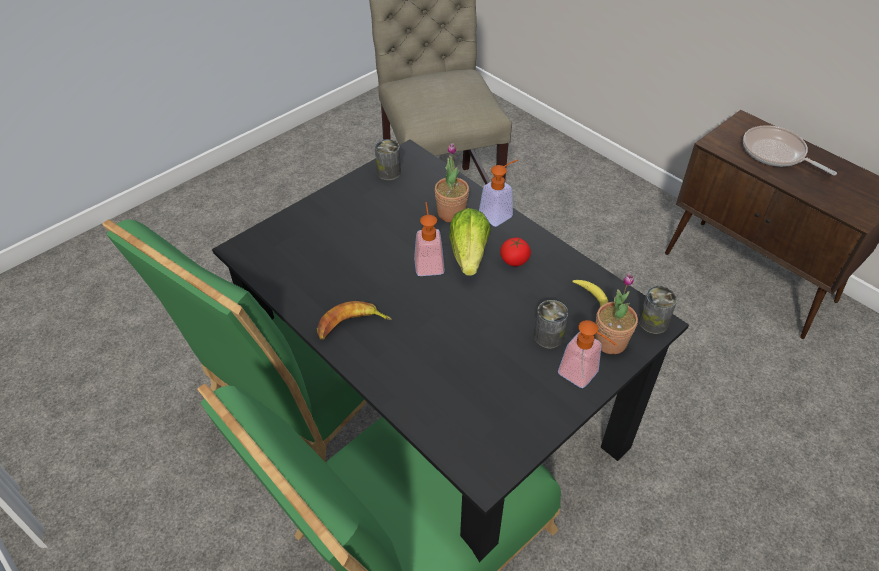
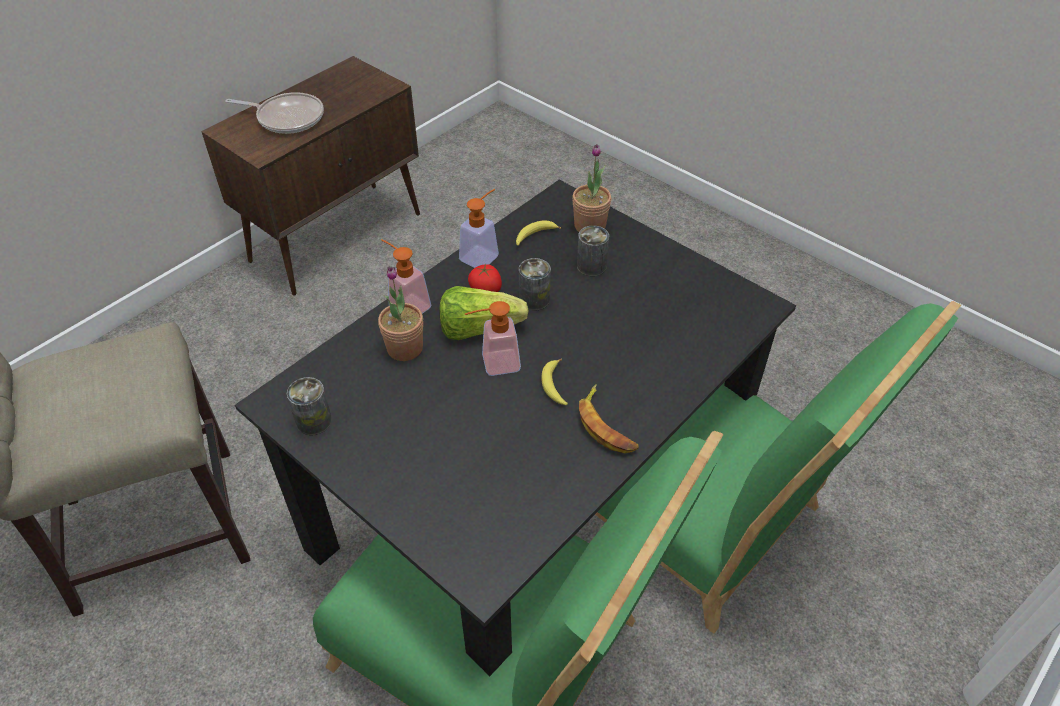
camera: 95 degrees left, 0 degrees up
(399, 297) = (554, 386): none -> banana
(584, 376) = (635, 244): soap dispenser -> soap dispenser (483, 255)
(653, 322) = (560, 199): can -> can (534, 299)
(776, 153) = (287, 118): frying pan -> frying pan turned 120 degrees counterclockwise

